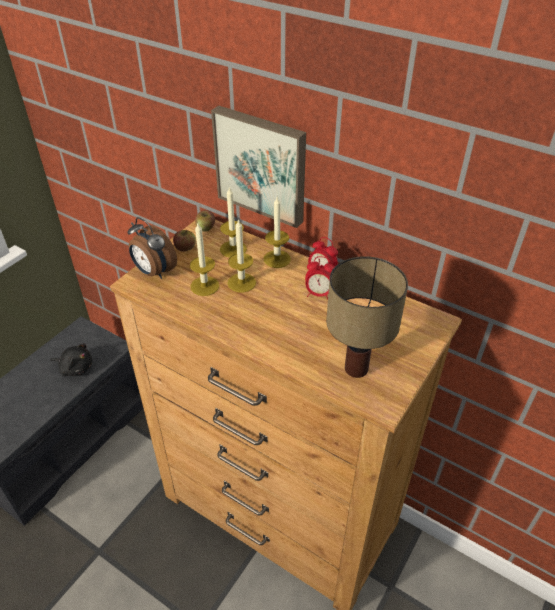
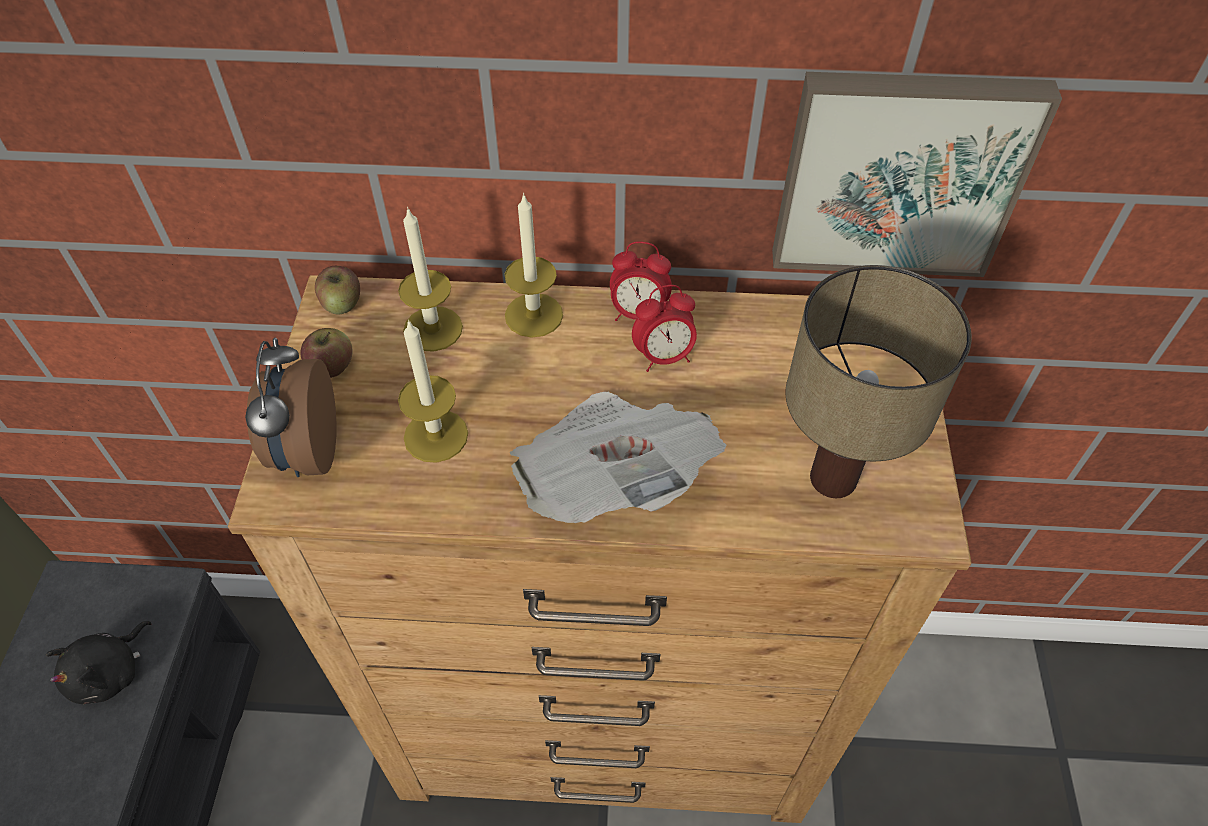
camera: 30 degrees left, 10 degrees up
(75, 368) = (110, 673): black plush toy -> black plush toy turned 135 degrees clockwise
(154, 272) = (305, 451): alarm clock -> alarm clock turned 75 degrees clockwise
(241, 282) = (503, 396): candle -> none
(260, 329) = (612, 480): none -> newspaper
(262, 165) = (442, 133): picture -> picture (900, 173)

